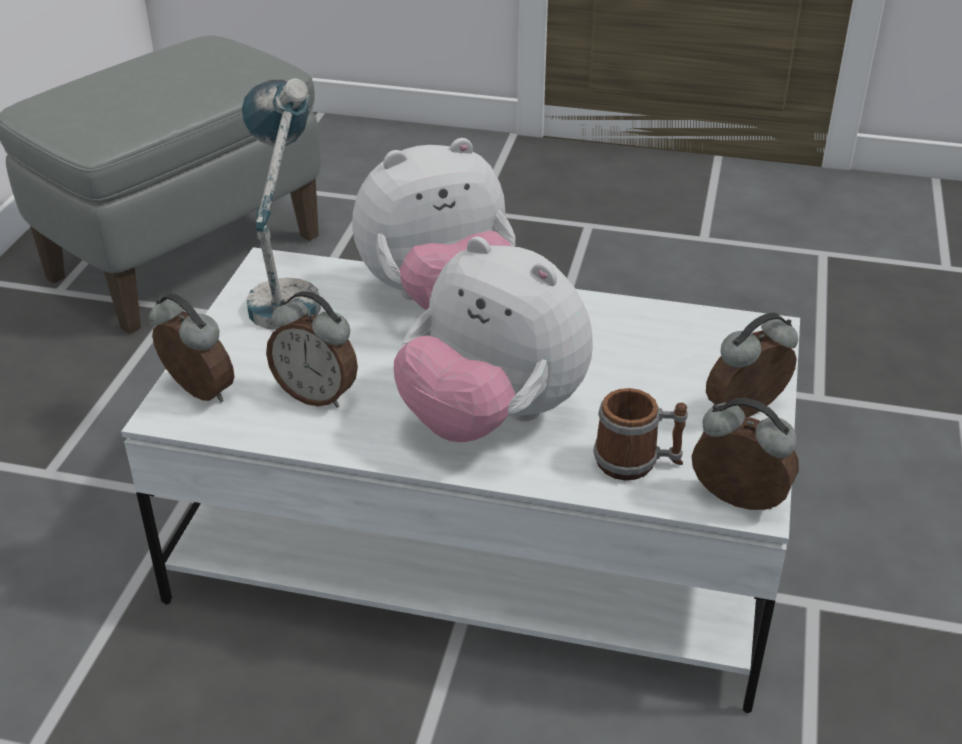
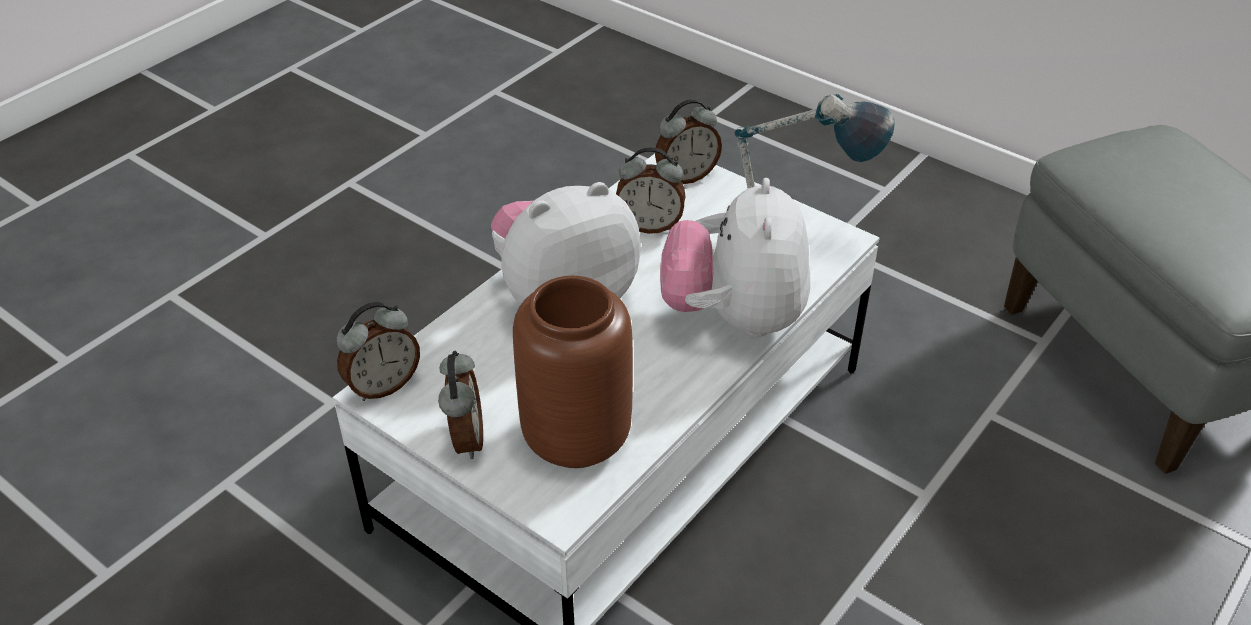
camera: 115 degrees right, 5 degrees up
(317, 395) = (649, 225): alarm clock -> alarm clock turned 135 degrees counterclockwise
(637, 463) = (462, 352): mug -> none
(681, 348) = (574, 439): none -> brown vase

